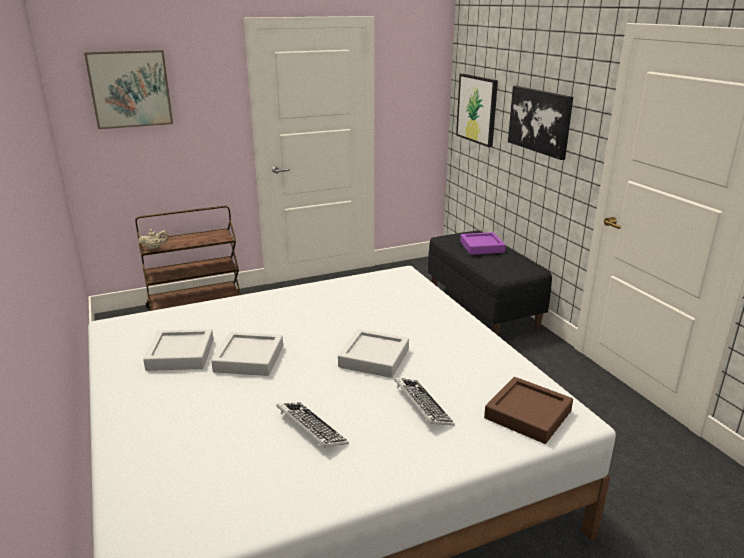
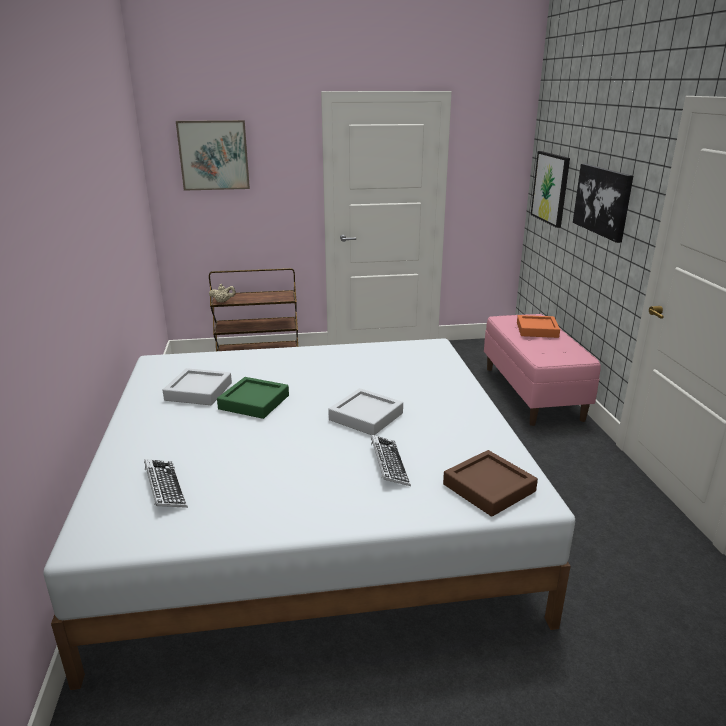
camera: 15 degrees right, 0 degrees up
(249, 359) = (254, 402): grey tray -> green tray
(311, 429) = (277, 468): keyboard -> keyboard (165, 488)
(481, 247) = (537, 330): purple tray -> orange tray
(483, 308) = (533, 393): black bench -> pink bench

